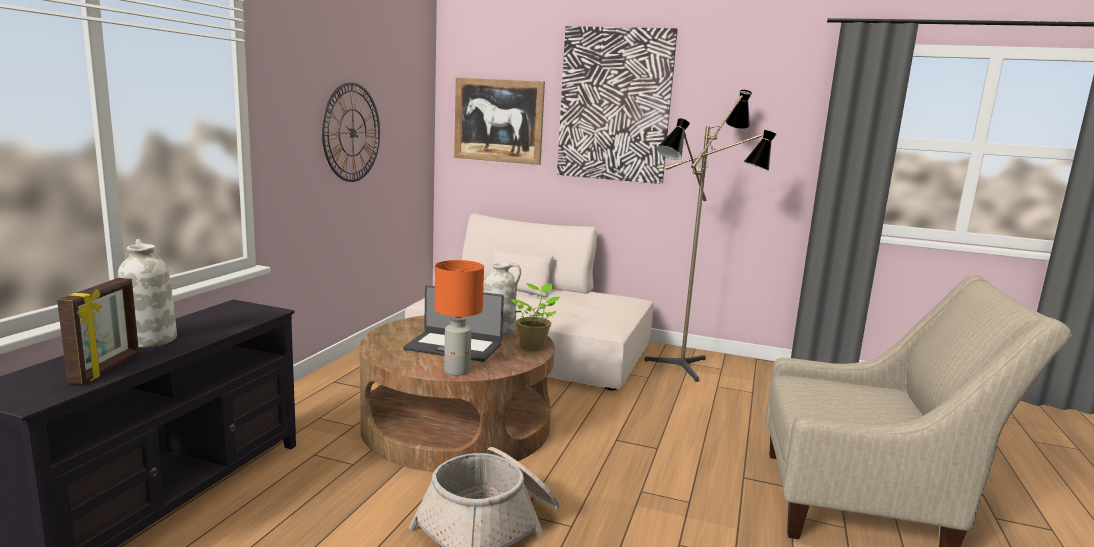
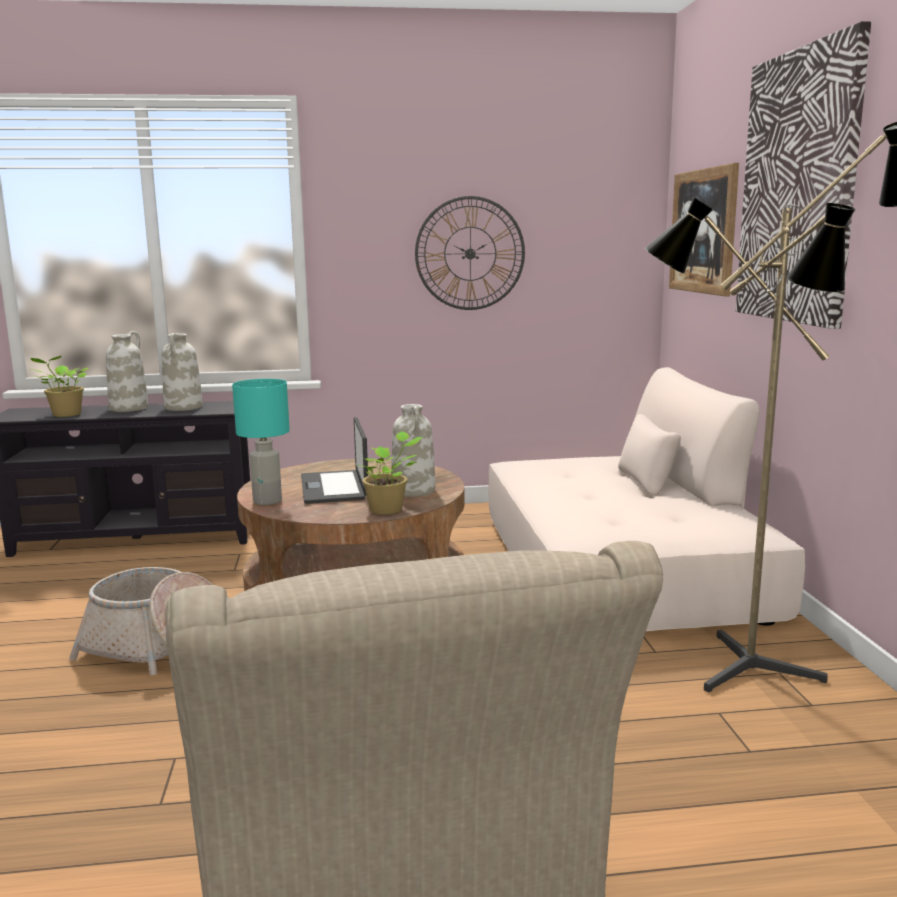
camera: 65 degrees right, 0 degrees up
(107, 369) = (65, 415): picture frame -> potted plant
(210, 321) = (184, 407): none -> white vase
(458, 371) = (267, 501): orange table lamp -> turquoise table lamp

